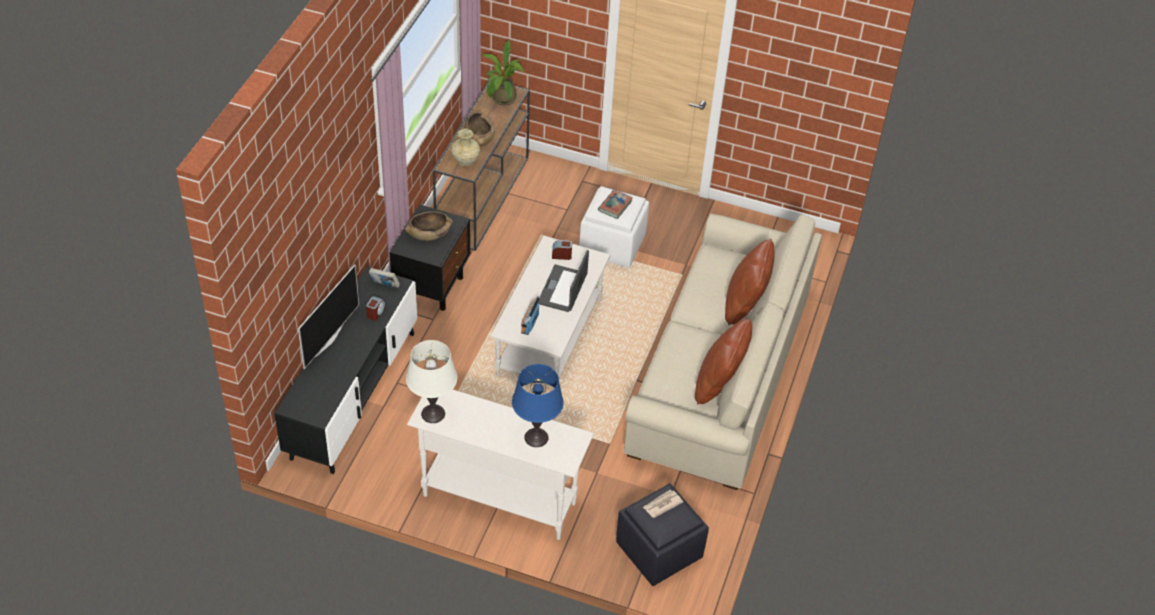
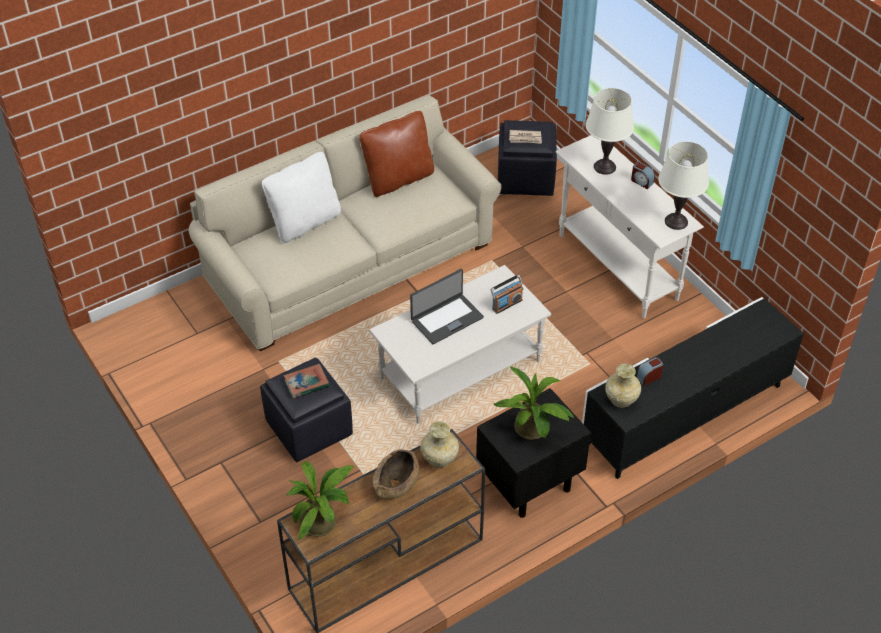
camera: 140 degrees left, 0 degrees up
(329, 340) = (713, 373): television -> none
(384, 285) = (620, 400): book -> beige vase
(429, 233) = (533, 431): brown bowl -> potted plant
(536, 437) = (604, 167): blue table lamp -> white table lamp
(561, 255) = (416, 351): alarm clock -> alarm clock (641, 181)
(613, 244) = (308, 428): white ottoman -> black ottoman
(745, 304) = (305, 223): brown pillow -> white pillow

